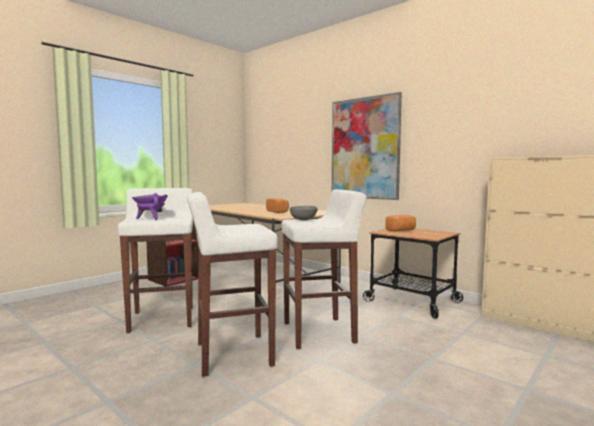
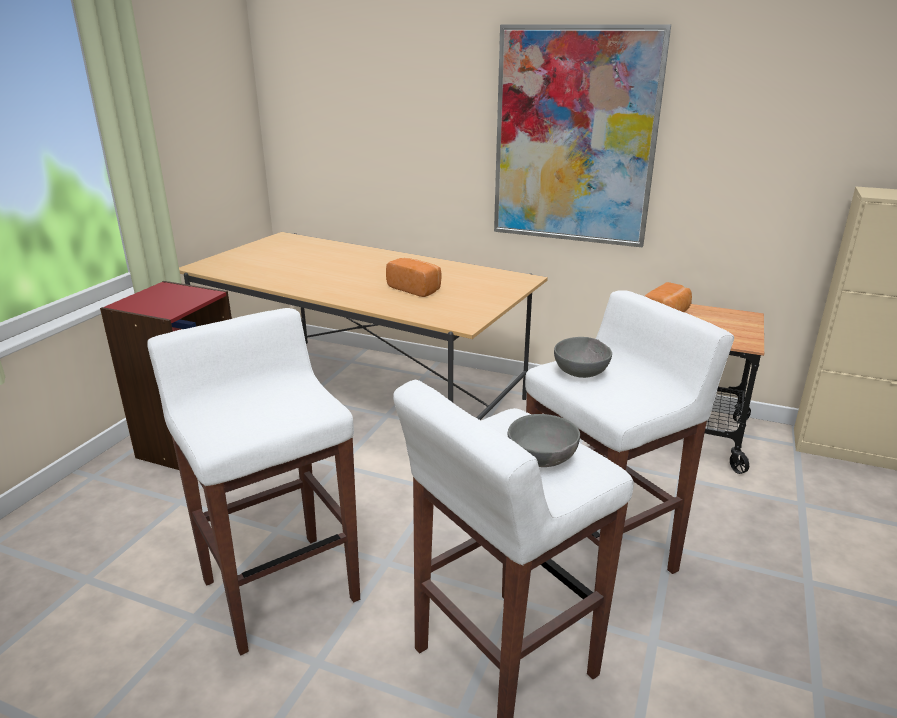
camera: 20 degrees left, 20 degrees up
(150, 219) = (250, 419): purple cooking pot -> none
(242, 229) = (542, 461): none -> grey bowl

